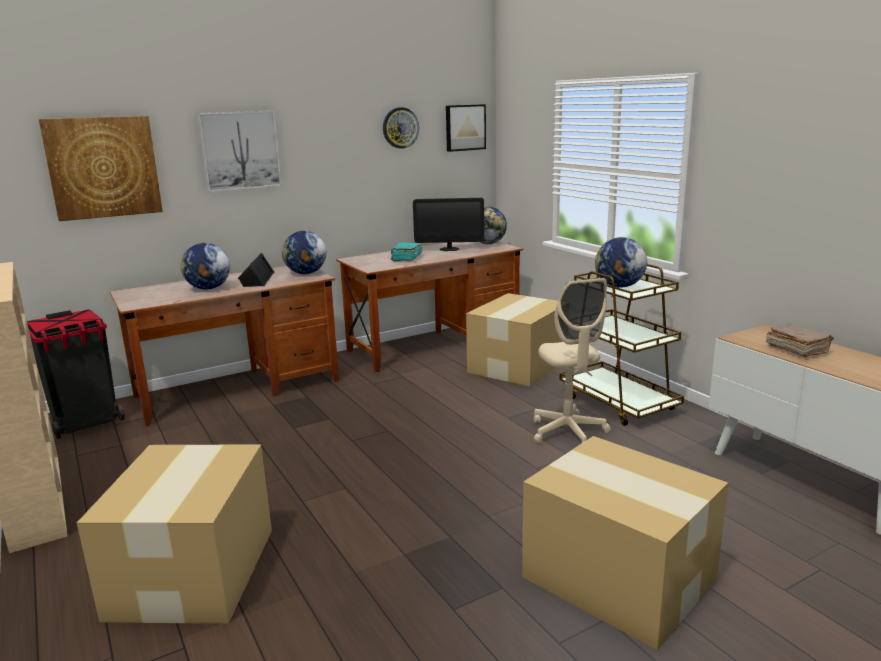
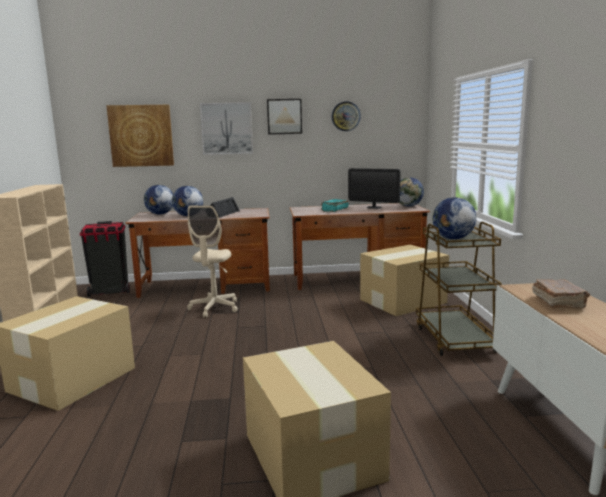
camera: 25 degrees right, 5 degrees down
(305, 273) = (256, 213): globe -> globe (160, 214)
(464, 127) = (400, 117): picture -> picture (284, 116)
(568, 432) = (389, 351): beige office chair -> beige office chair (214, 308)

